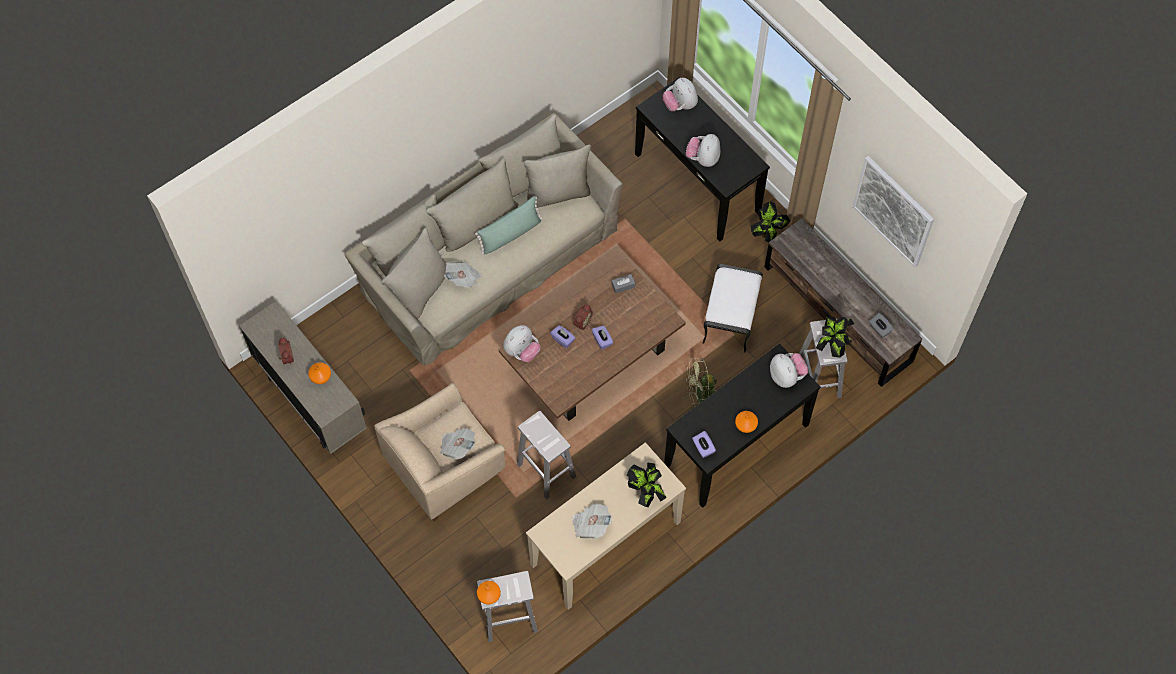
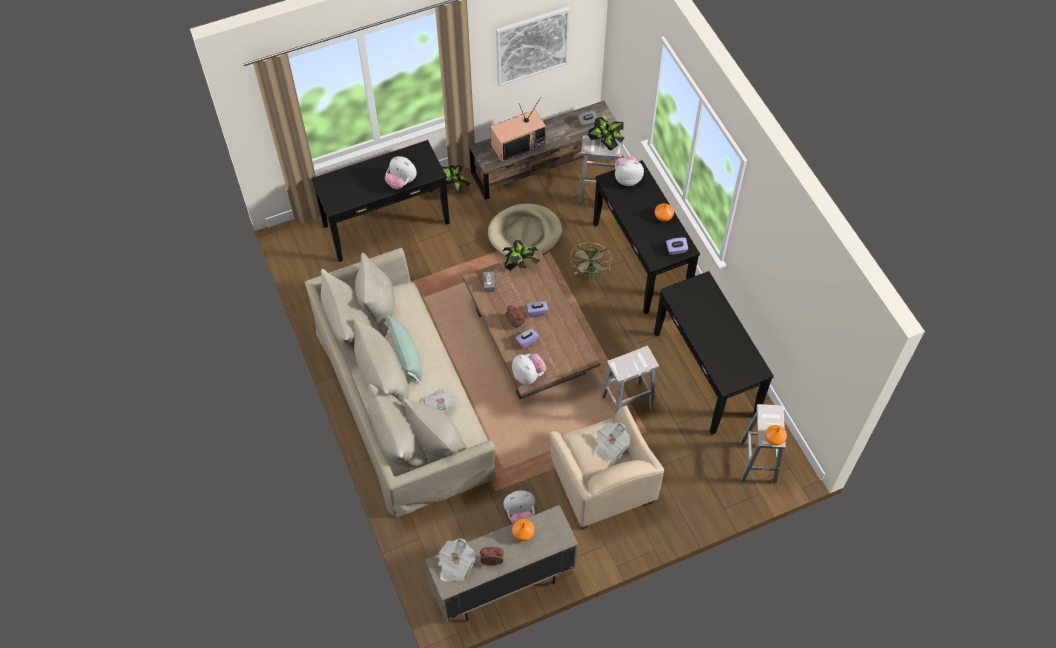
camera: 75 degrees left, 5 degrees down
(590, 525) = (727, 346): newspaper -> newspaper (455, 565)
(606, 543) = (705, 373): beige console table -> black console table
(645, 491) = (706, 299): potted plant -> potted plant (520, 266)
(680, 105) = (340, 184): plush toy -> plush toy (520, 513)
(731, 318) = (525, 234): white ottoman -> beige dog bed
(821, 266) = (518, 144): none -> television

